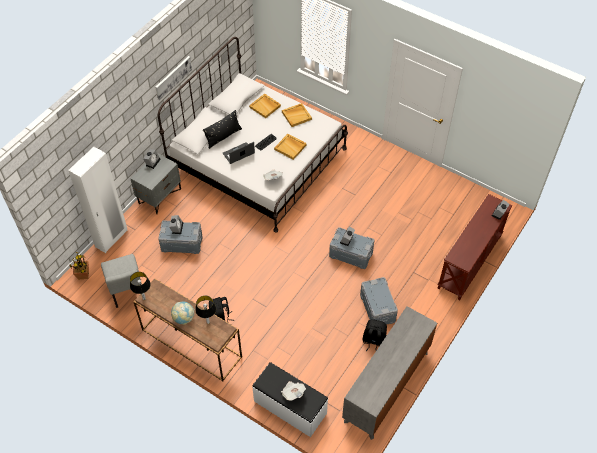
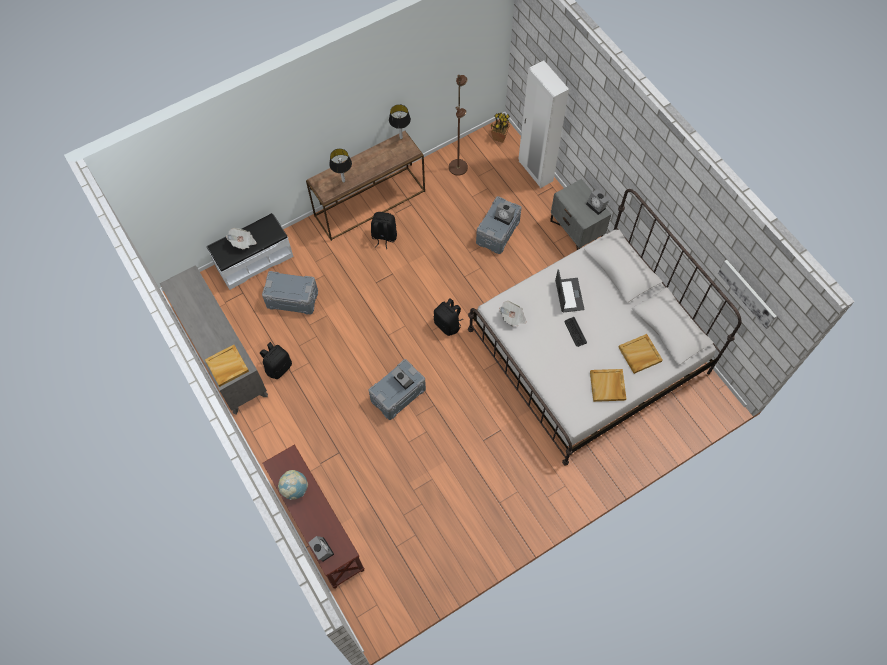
camera: 115 degrees right, 10 degrees up
(127, 292) = (458, 167): grey chair -> brown floor lamp
(173, 77) = (665, 203): picture -> picture (747, 293)
(183, 318) = (359, 163): globe -> globe (295, 488)
(223, 137) = (604, 288): black pillow -> none
(279, 245) = (448, 324): none -> black backpack
(290, 147) = (554, 356): beige tray -> beige tray (227, 366)
(377, 308) = (314, 389): grey storage box -> grey storage box (292, 298)

